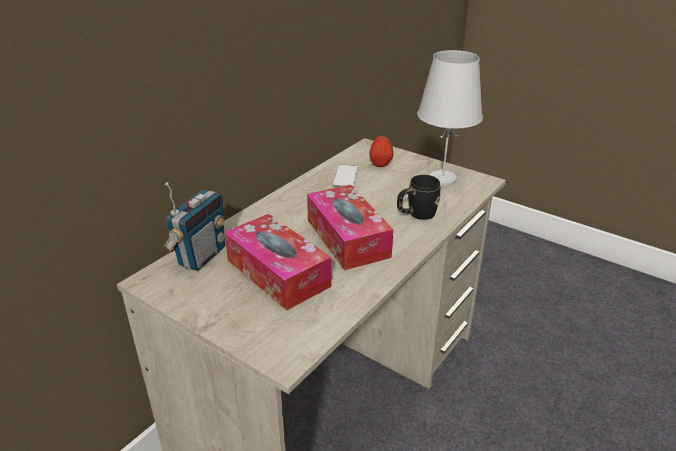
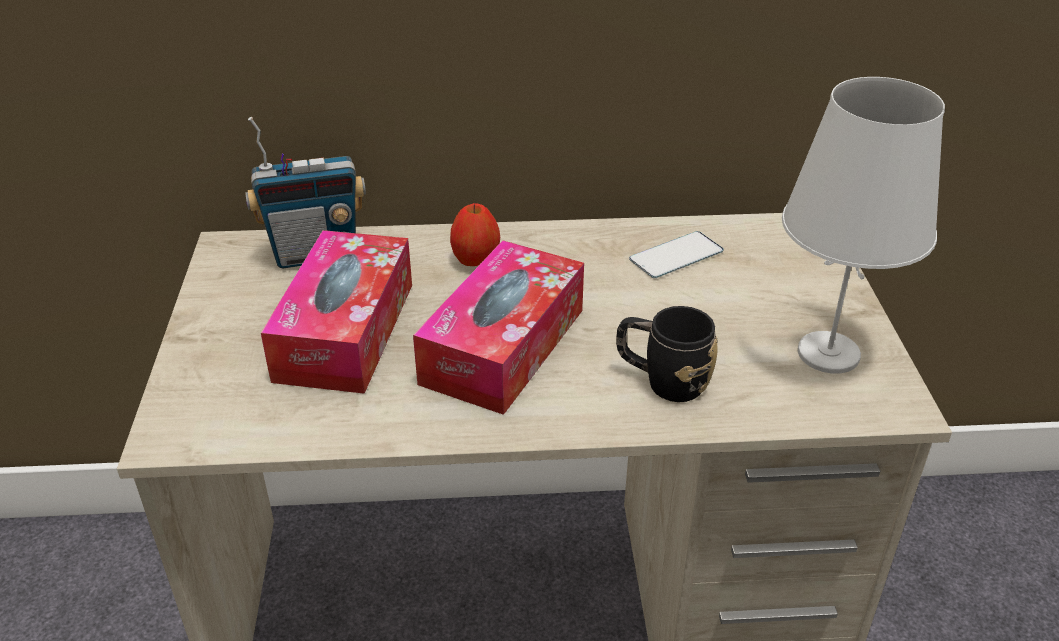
camera: 50 degrees right, 5 degrees up
(380, 164) = (766, 269): apple -> apple (475, 260)

